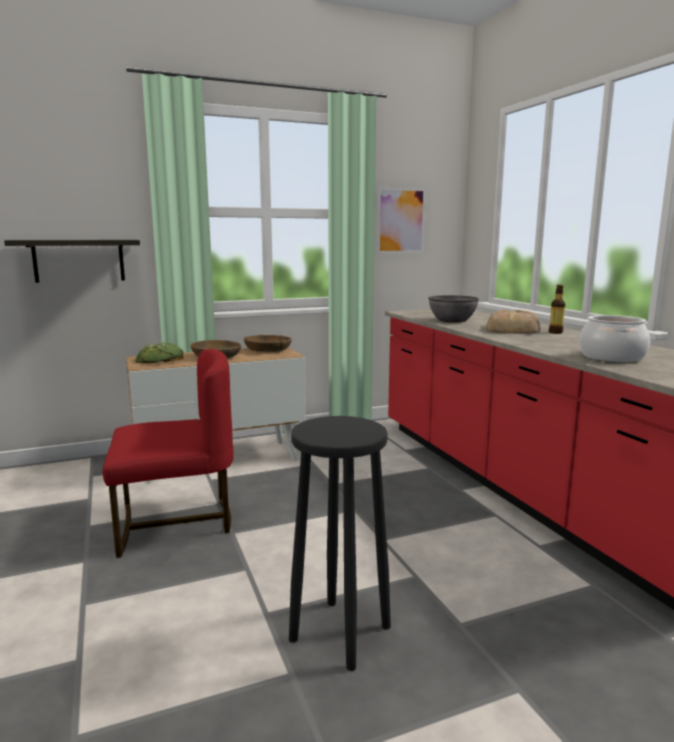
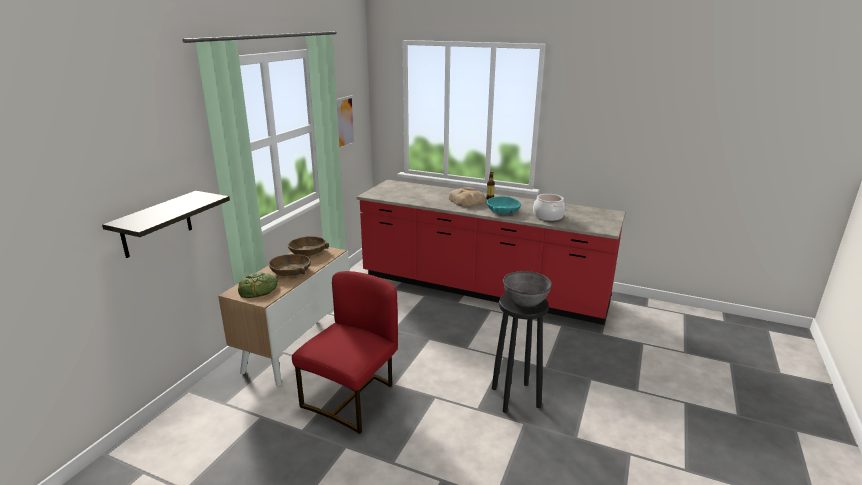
camera: 45 degrees left, 10 degrees up
(452, 320) = (419, 198): grey bowl -> grey bowl (525, 301)
(543, 342) = (503, 210): none -> turquoise bowl

